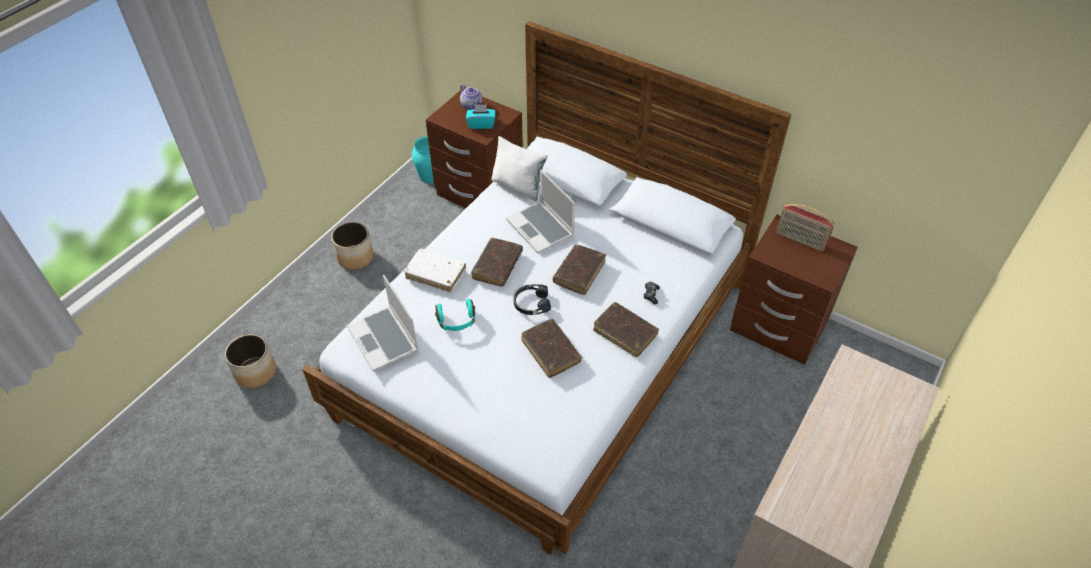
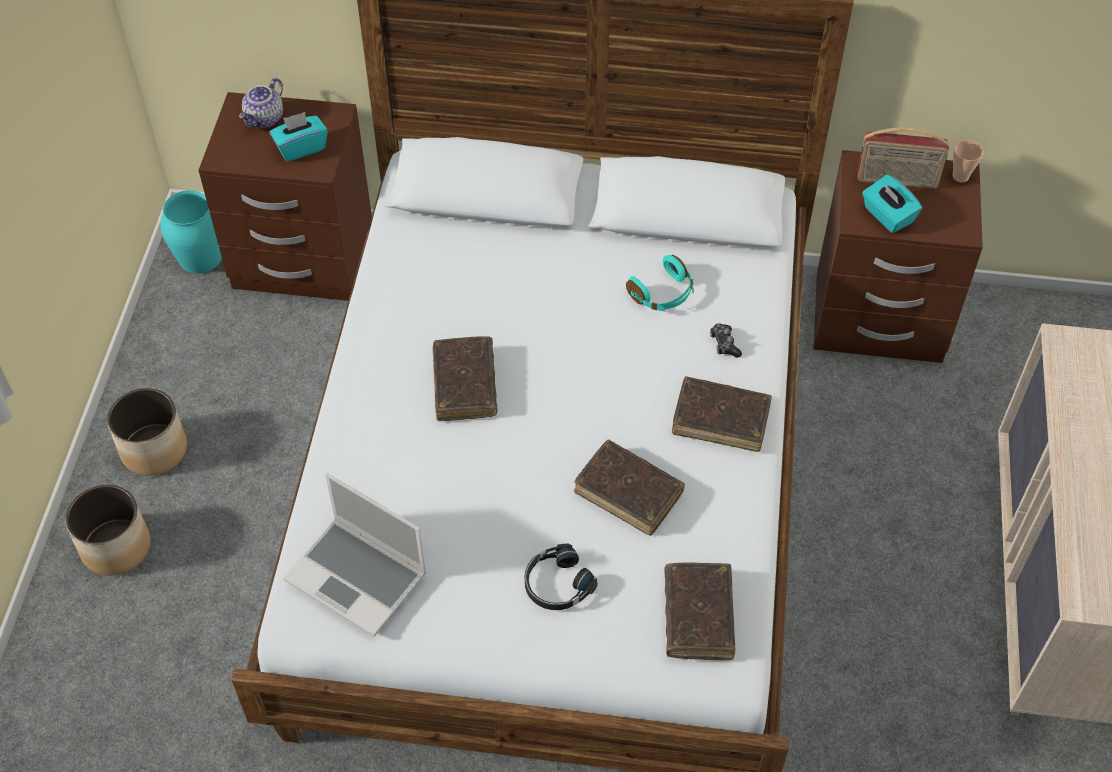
camera: 25 degrees left, 5 degrees up
(255, 372) = (99, 716): planter -> planter (115, 547)
(436, 274) = (374, 435): white book -> none
(456, 321) = (456, 501): turquoise headphones -> turquoise headphones (662, 294)
(472, 106) = (265, 119): teapot -> teapot turned 90 degrees clockwise
(518, 186) = (417, 236): white pillow -> none
(531, 303) = (554, 426): black headphones -> black headphones (557, 584)
(541, 228) = (497, 295): laptop -> none
(579, 273) = (598, 349): brown book -> brown book (698, 616)
(783, 257) = (887, 216): none -> turquoise tissue box
(841, 250) = (960, 176): none -> cup

